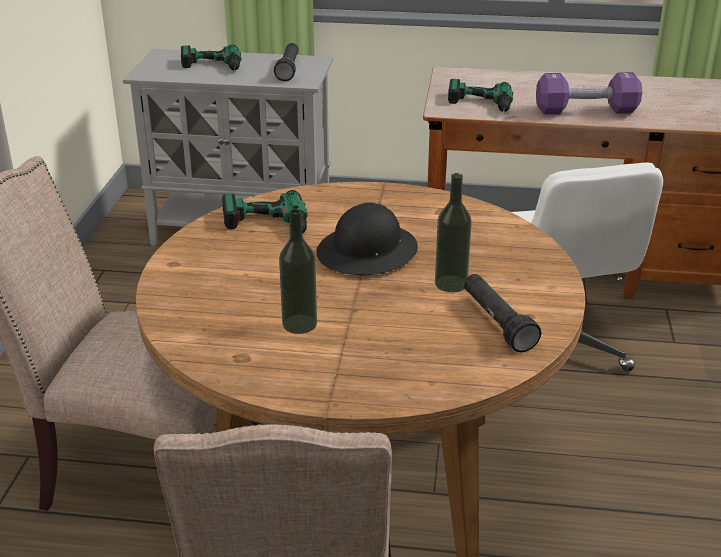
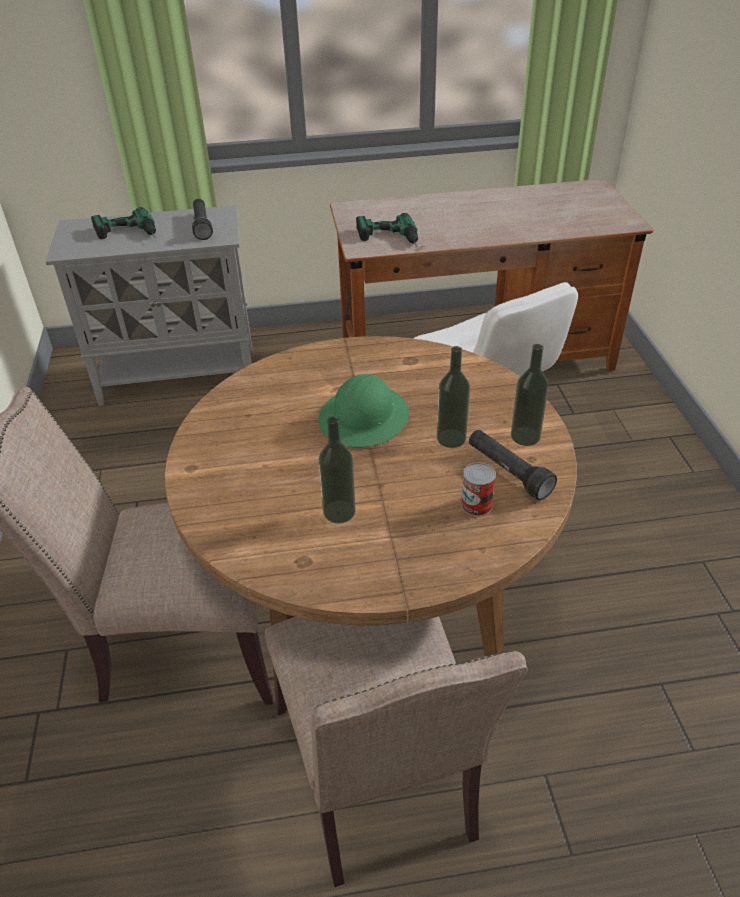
camera: 15 degrees left, 10 degrees up
(267, 228) = (261, 409): power drill -> none
(368, 252) = (364, 419): black hard hat -> green hard hat
(446, 344) = (476, 505): none -> can
(533, 295) = (525, 436): none -> bottle
(586, 111) = (480, 231): purple dumbbell -> none

